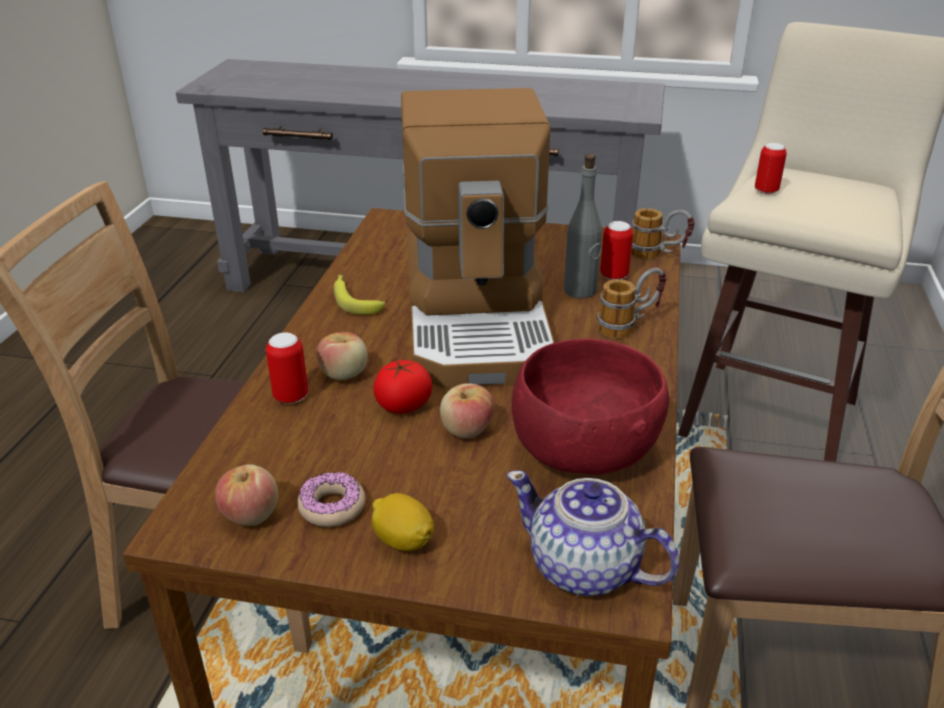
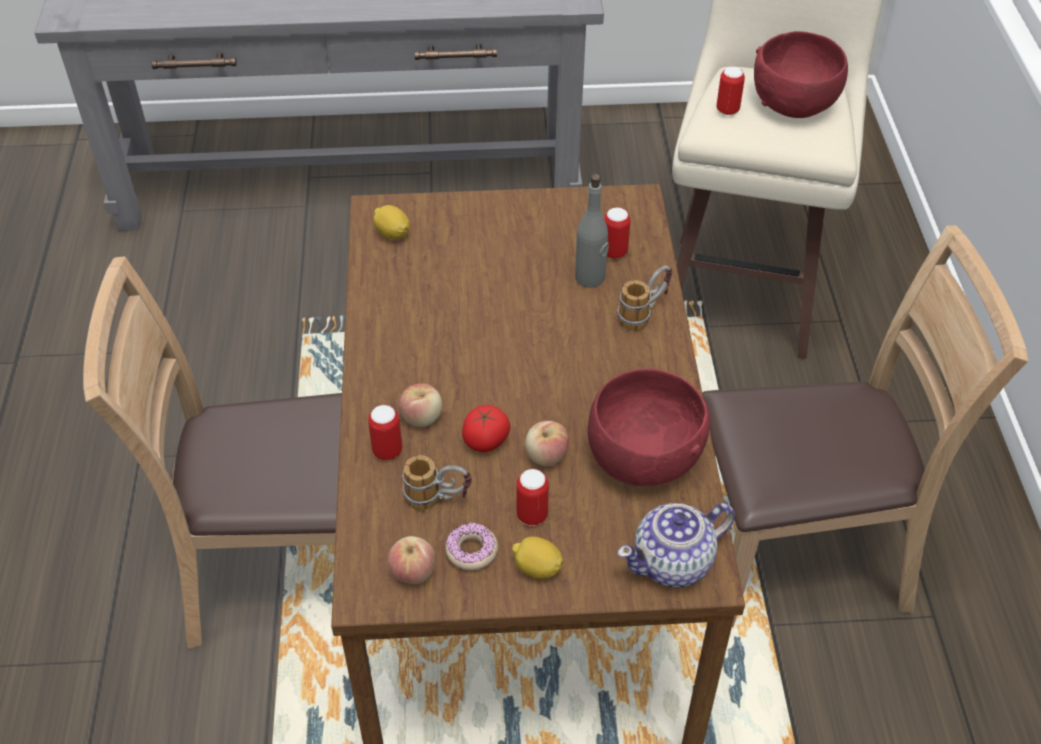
camera: 15 degrees left, 15 degrees up
(354, 299) = (391, 327): banana -> none
(394, 236) = (392, 234): none -> lemon
(423, 484) = (532, 515): none -> can
(479, 319) = (513, 330): coffee machine -> none
(585, 569) = (674, 562): teapot -> teapot turned 45 degrees counterclockwise
(658, 256) = (647, 218): mug -> mug (438, 500)
(839, 193) = (794, 103): none -> red bowl

